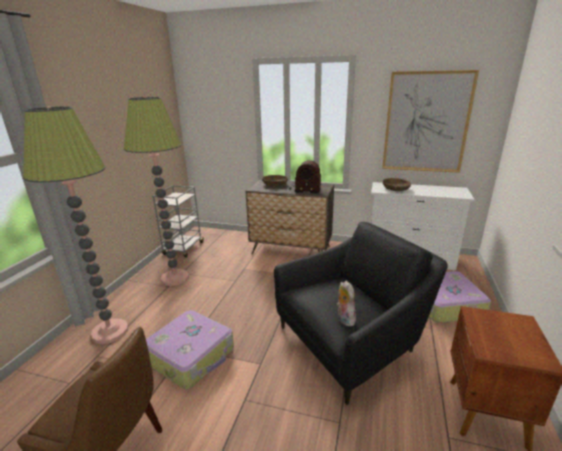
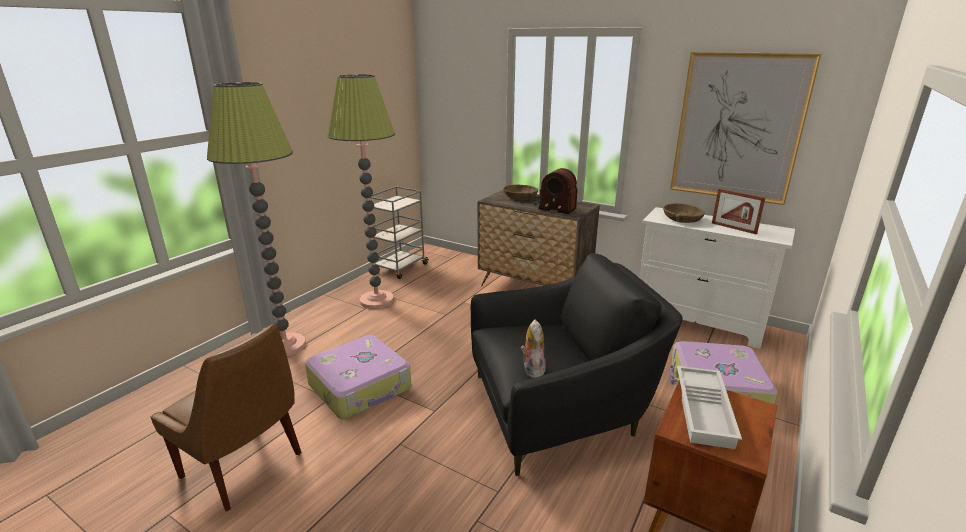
camera: 15 degrees right, 0 degrees up
(432, 191) = (733, 228): none -> picture frame
(495, 331) = (705, 411): none -> white tray

